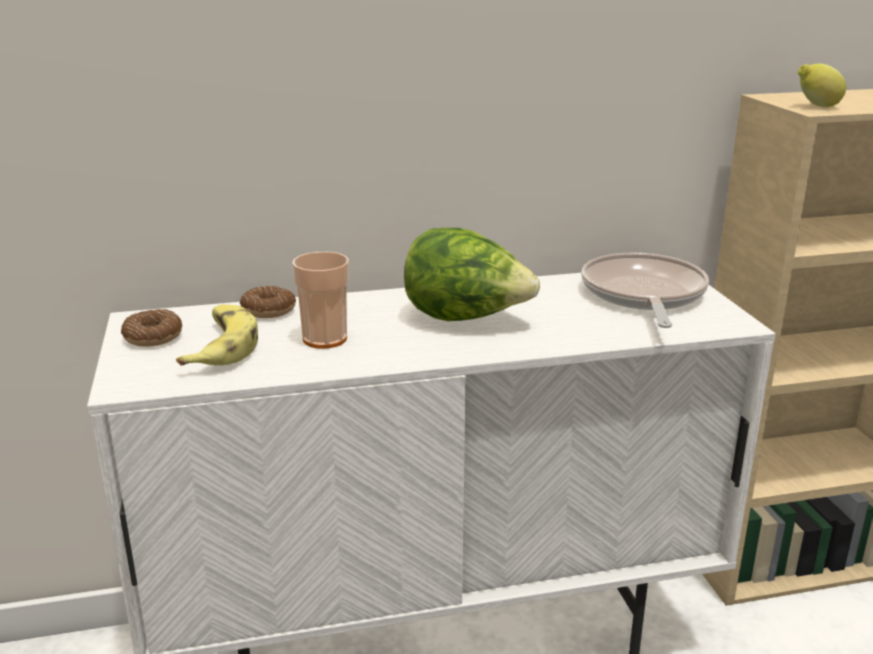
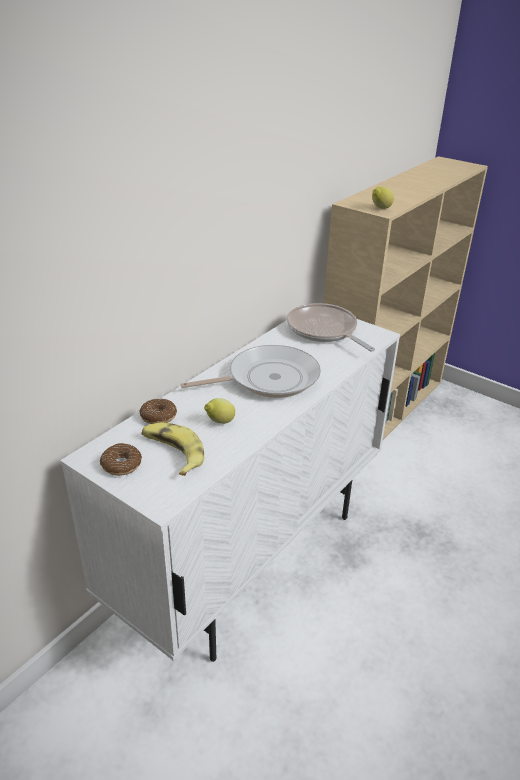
camera: 40 degrees left, 10 degrees up
(325, 339) = (219, 422): cup -> lemon
(466, 318) = (268, 378): lettuce -> frying pan

